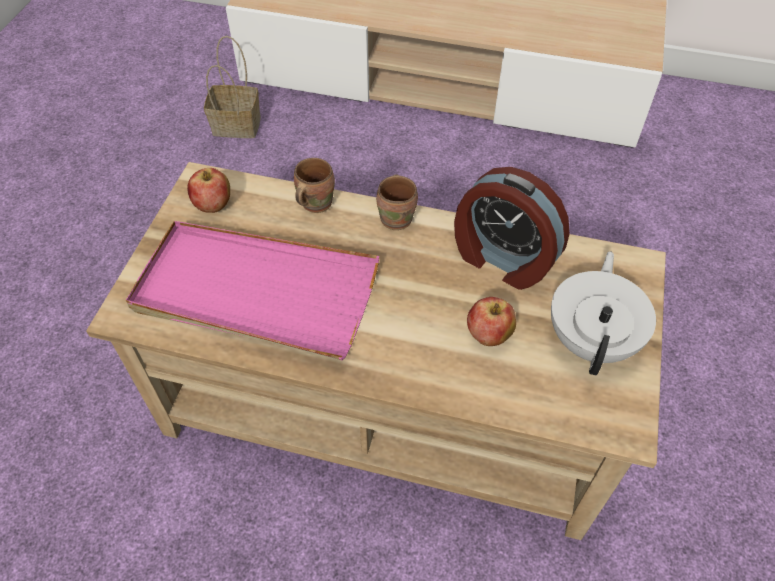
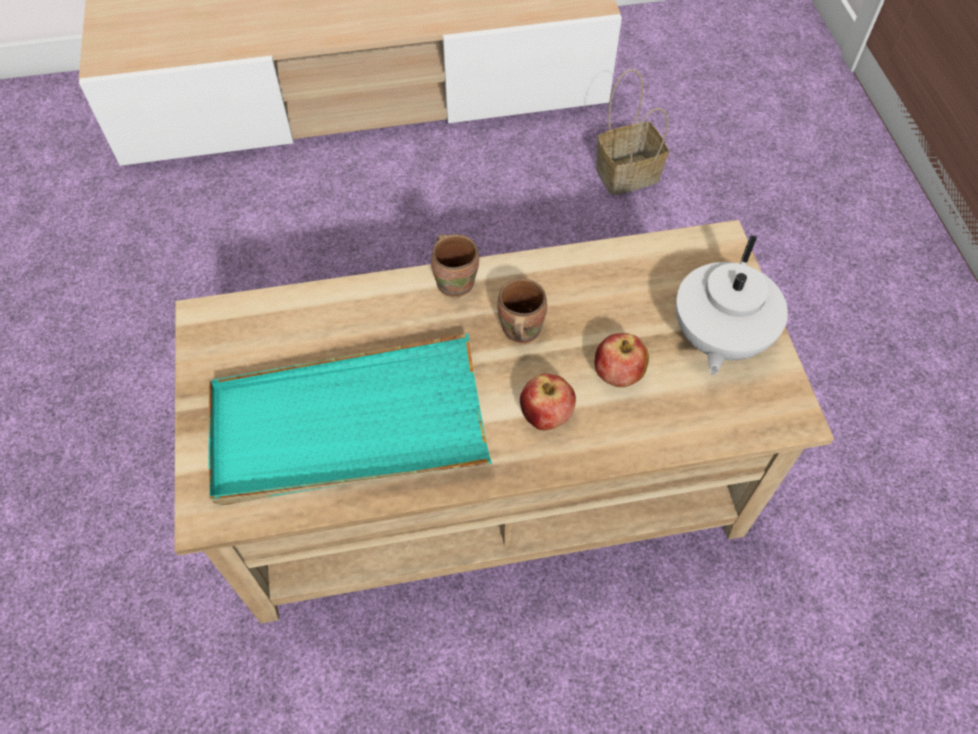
camera: 25 degrees left, 5 degrees up
(213, 206) = (238, 343): apple -> apple (545, 416)
(238, 125) = (147, 222): basket -> basket (628, 173)
(255, 293) = (348, 427): pink tray -> turquoise tray
(313, 203) = (354, 298): brown mug -> brown mug (518, 331)
(502, 259) = (588, 287): alarm clock -> none
(592, 339) = (717, 338): white teapot -> white teapot turned 150 degrees counterclockwise

